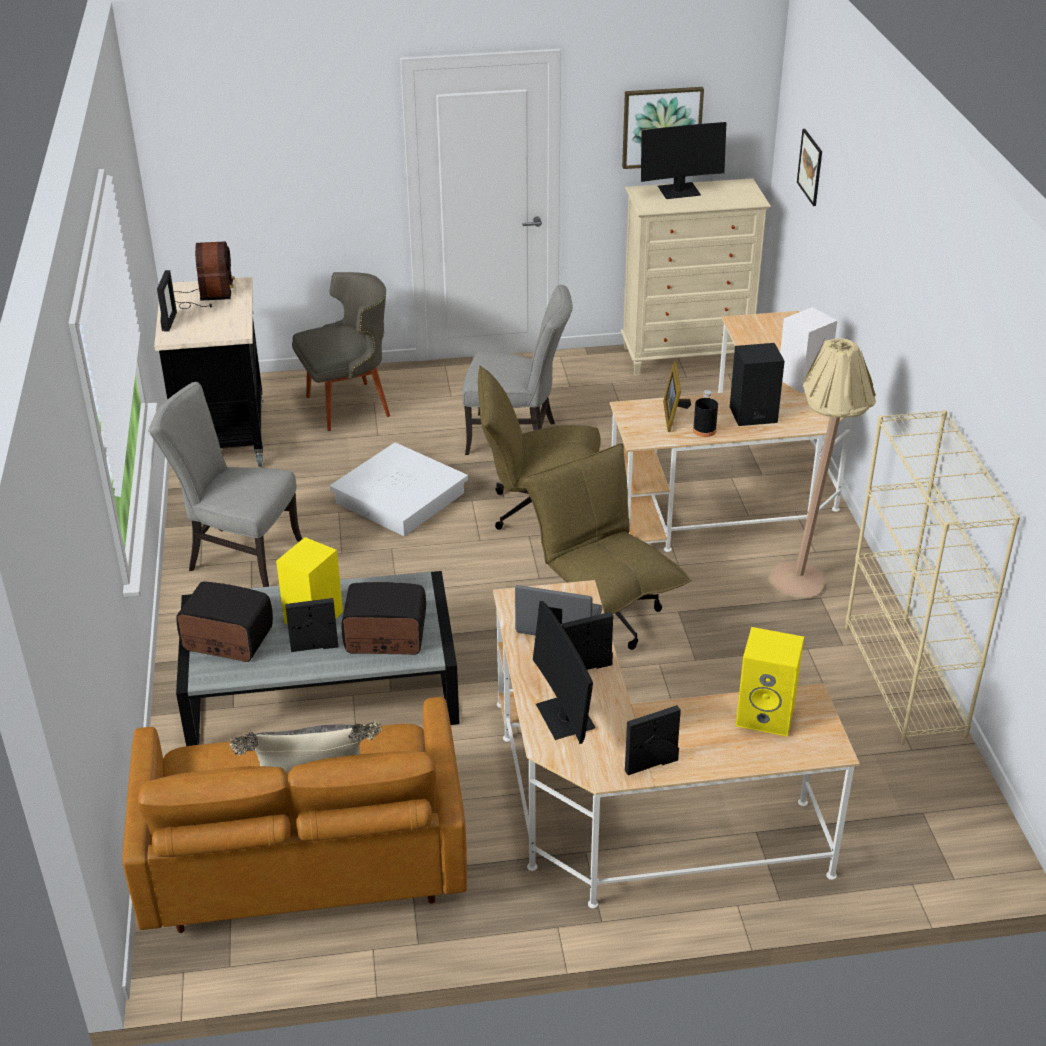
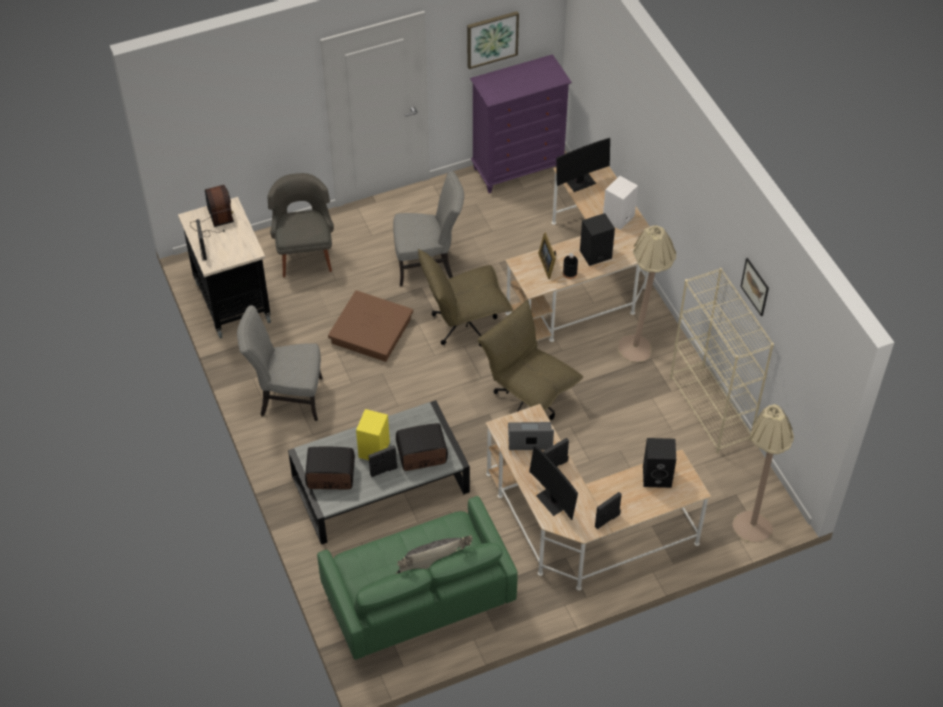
camera: 15 degrees left, 15 degrees up
(304, 866) = (418, 600): brown sofa -> green sofa
(347, 407) = (305, 258): grey chair -> grey chair turned 60 degrees counterclockwise
(400, 498) = (371, 331): white storage box -> brown storage box
(679, 192) = (508, 77): monitor -> monitor (580, 182)
(687, 356) = (518, 169): beige dresser -> purple dresser
(767, 715) = (657, 476): yellow speaker -> black speaker
(810, 167) = (600, 68): picture -> picture (755, 286)
(945, 857) = (752, 519): none -> beige floor lamp

